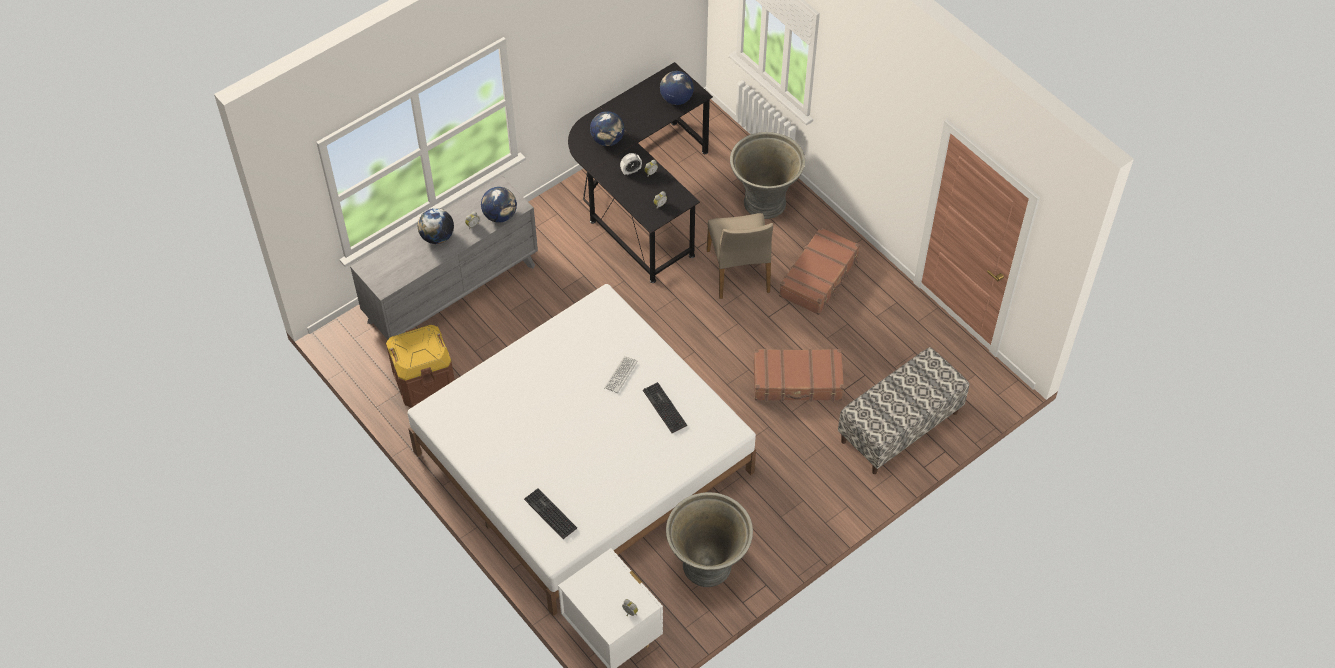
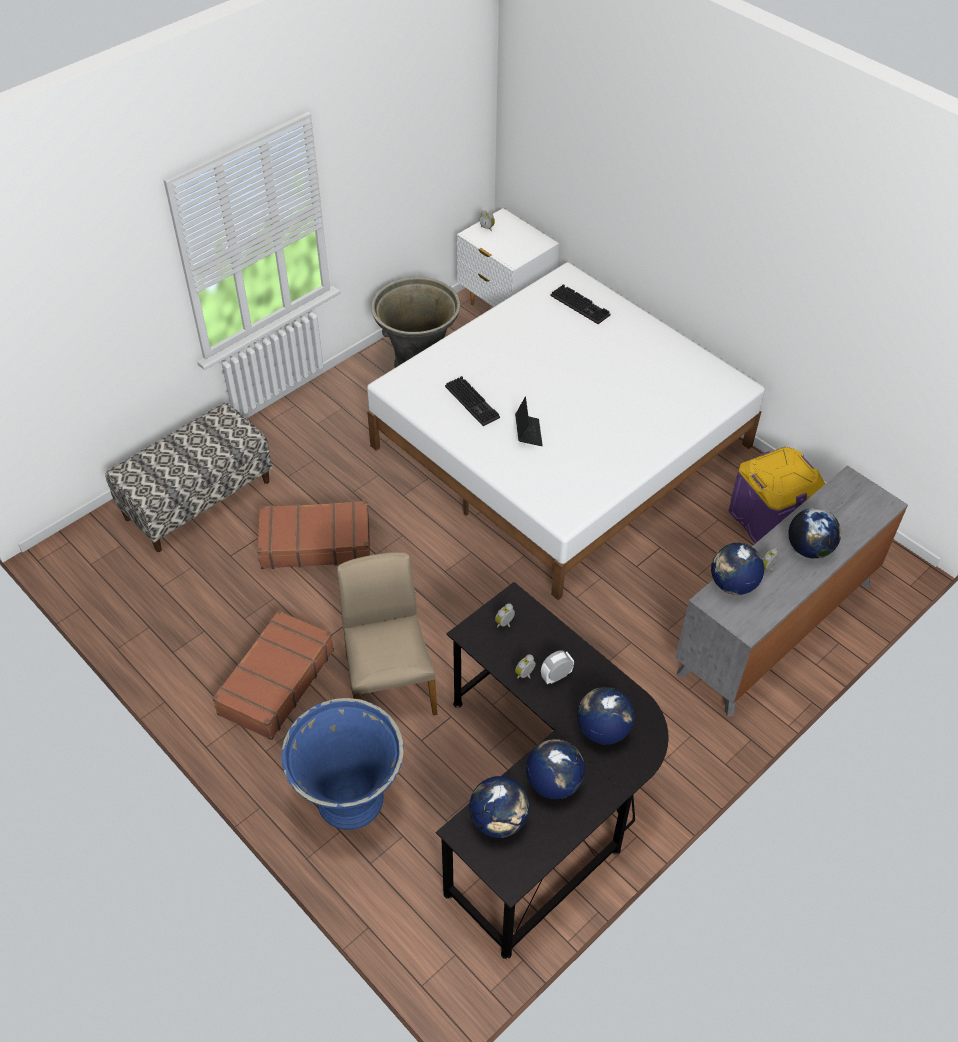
camera: 175 degrees right, 5 degrees down
(424, 380) = (769, 519): brown storage box -> purple storage box
(620, 375) = (528, 433): keyboard -> laptop
(642, 115) = (553, 782): none -> globe
(764, 202) = (350, 801): grey planter -> blue planter

